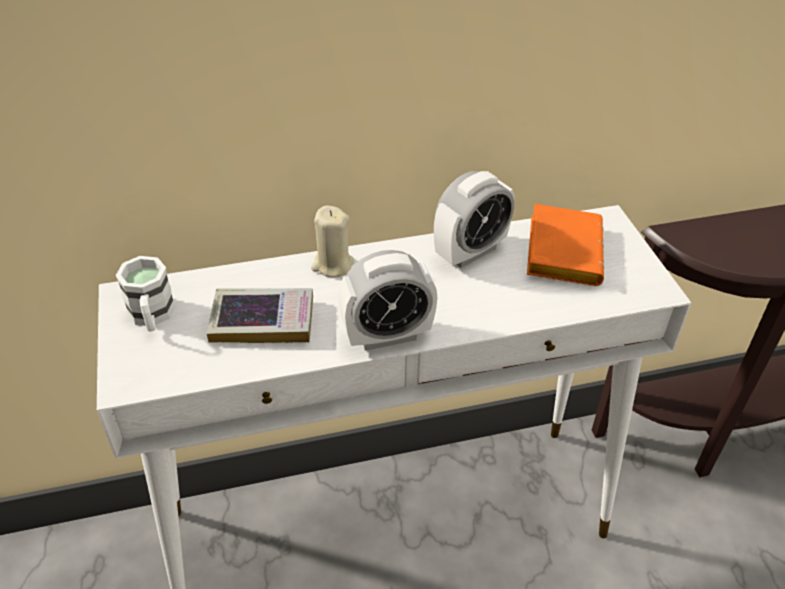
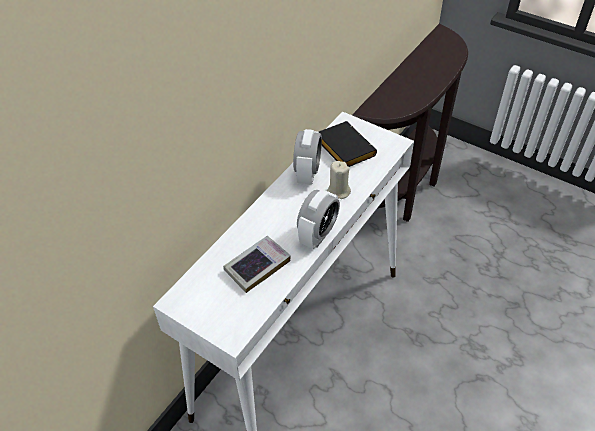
camera: 40 degrees left, 5 degrees up
(152, 317) = (203, 301): white mug -> none
(332, 265) = (255, 219): beige candle -> beige candle (338, 192)
(560, 250) = (343, 148): orange book -> black book

